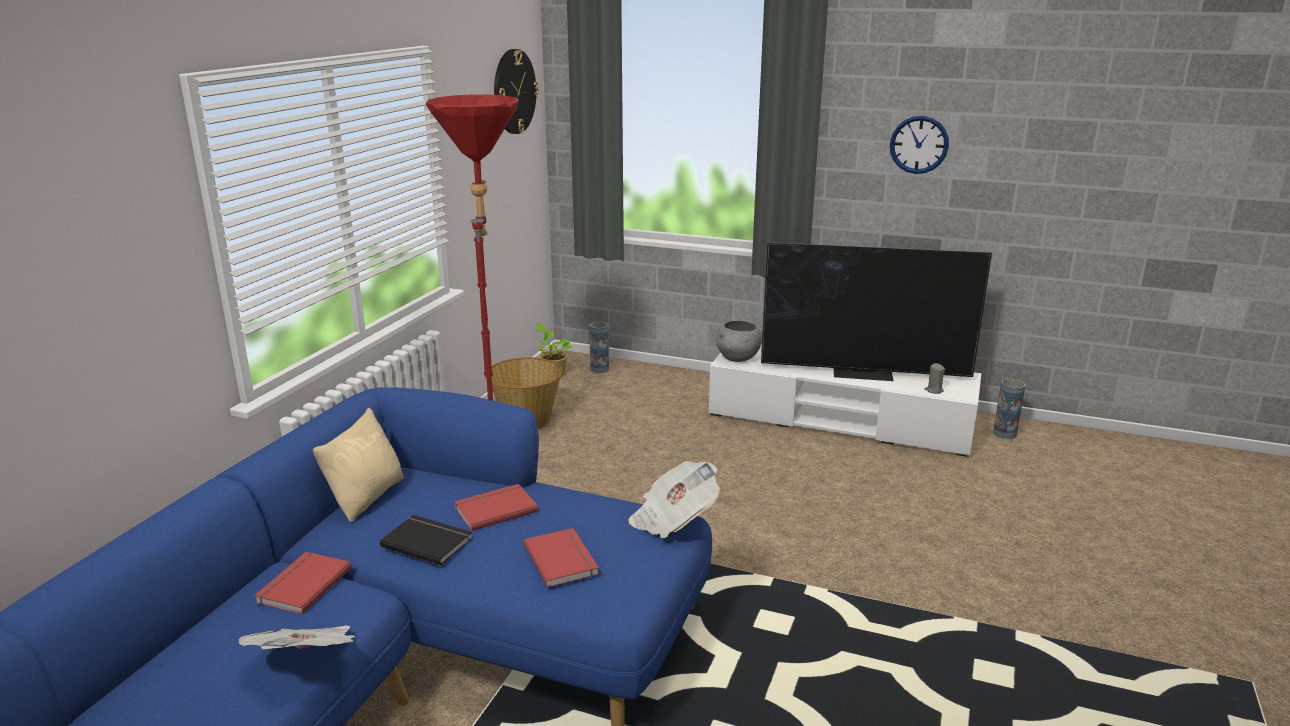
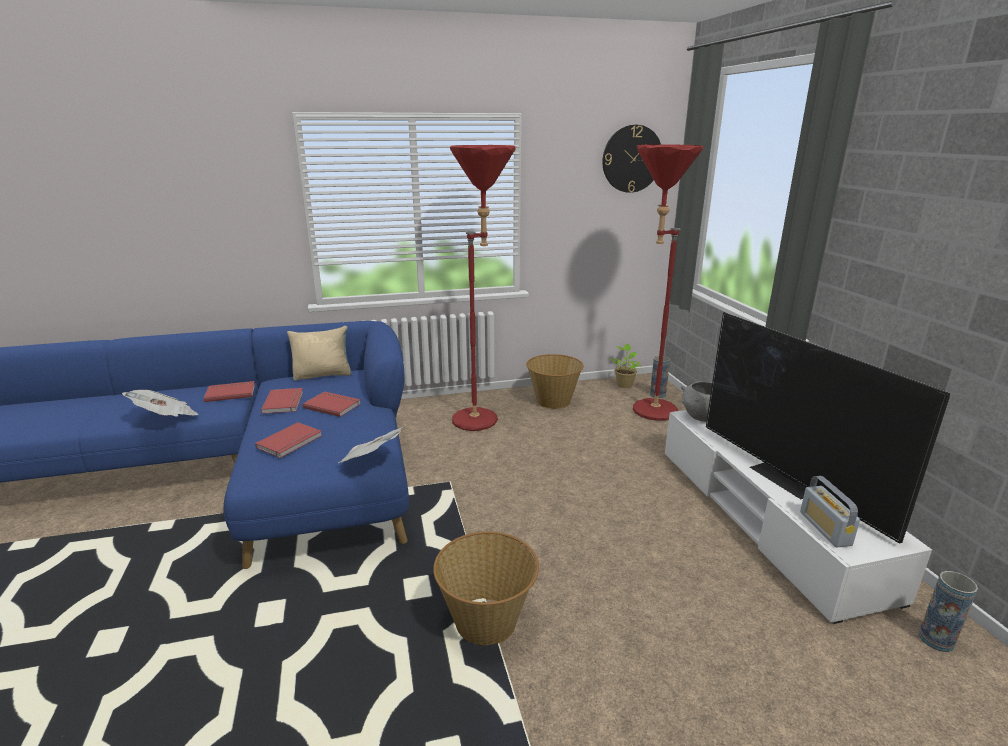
camera: 55 degrees right, 0 degrees up
(428, 541) = (285, 402): black book -> red book
(622, 389) = (645, 412): none -> red floor lamp
(853, 598) = (487, 621): none -> basket
(919, 144) = (945, 242): wall clock -> none
(934, 390) = (825, 528): grey candle -> radio

